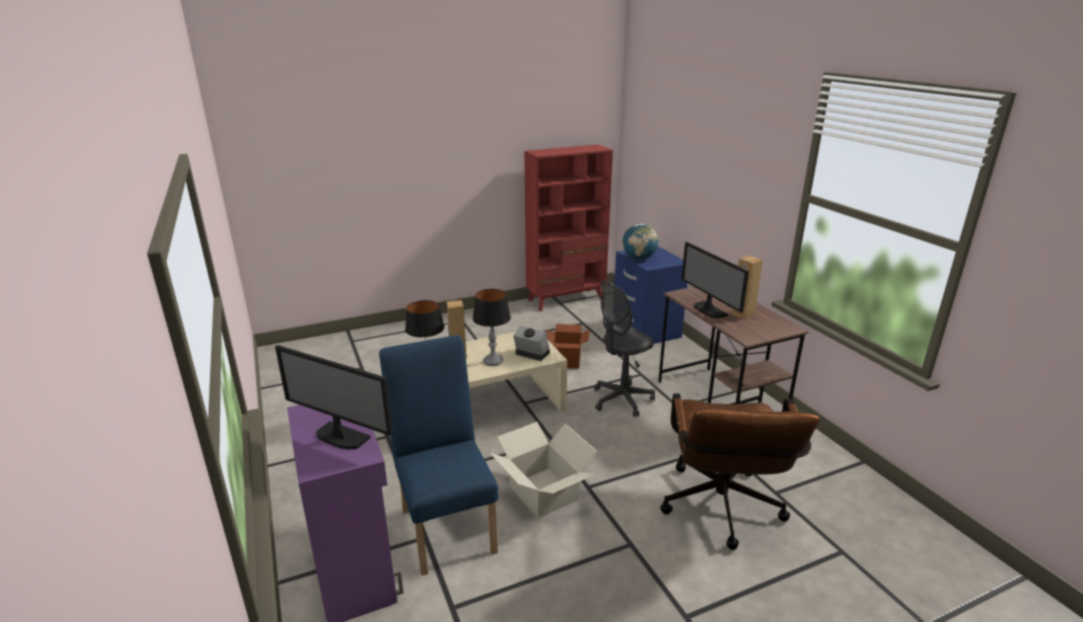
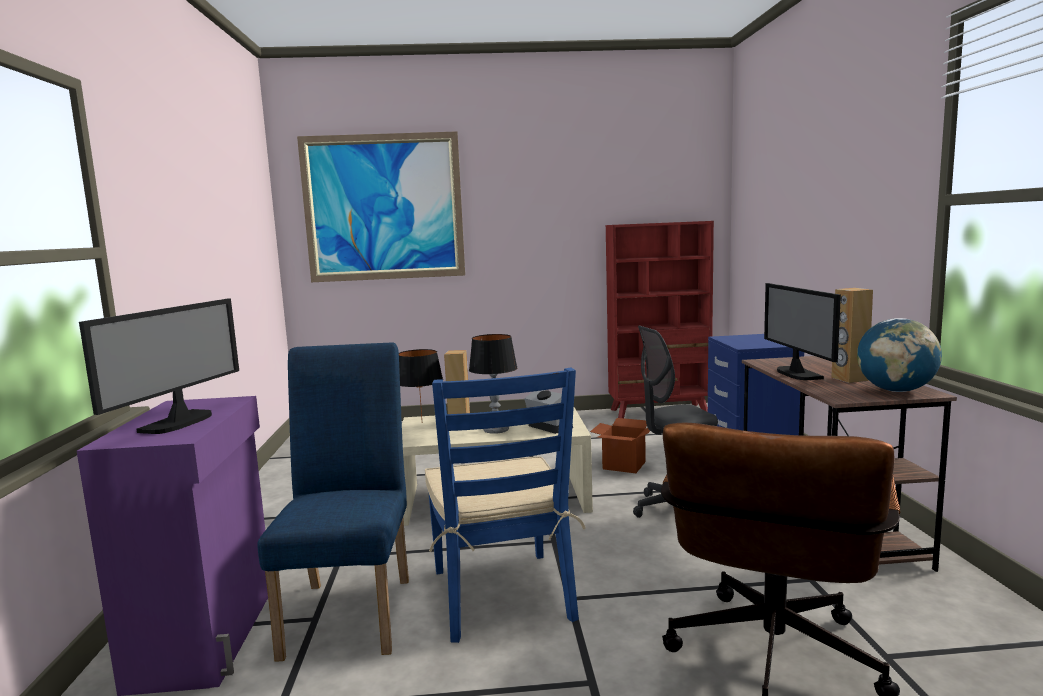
camera: 20 degrees right, 15 degrees down
(326, 142) = (383, 207): none -> picture
(340, 437) = (179, 423): monitor -> monitor turned 120 degrees counterclockwise
(543, 492) = (502, 595): cardboard box -> blue chair
(639, 258) = (735, 341): globe -> globe (896, 390)

